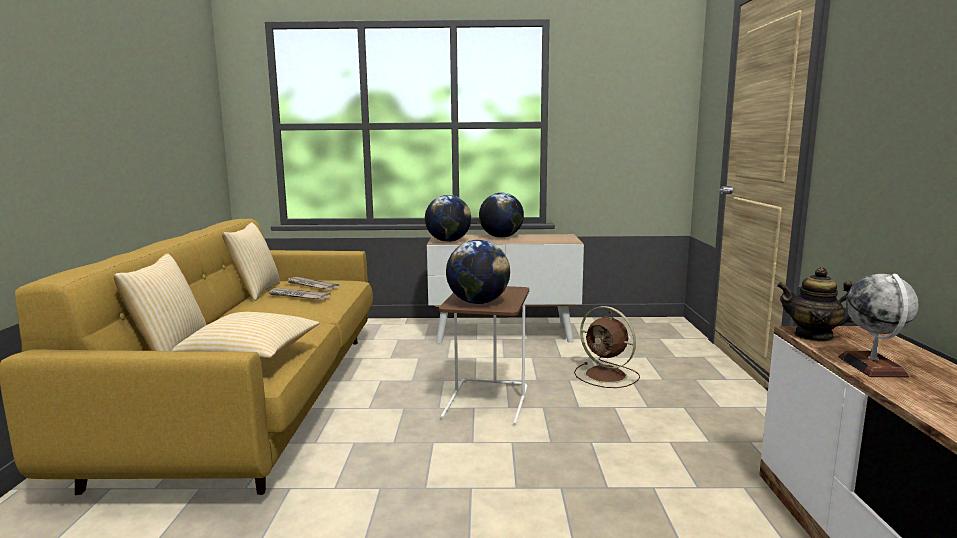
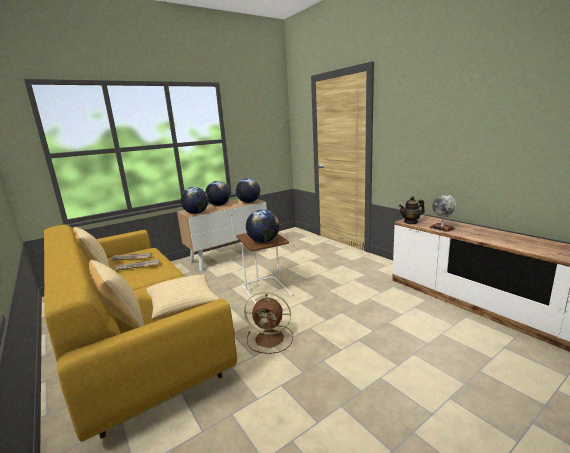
camera: 35 degrees left, 5 degrees up
(552, 241) = (249, 202): none -> globe
(607, 375) = (299, 261): brown fan -> brown fan (271, 339)

